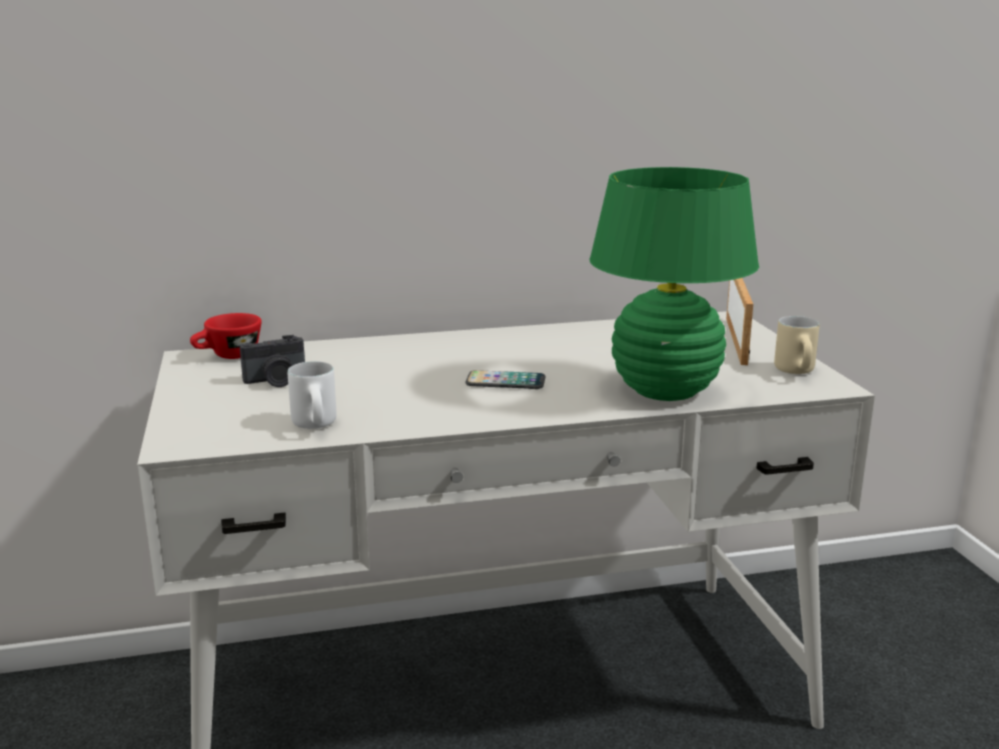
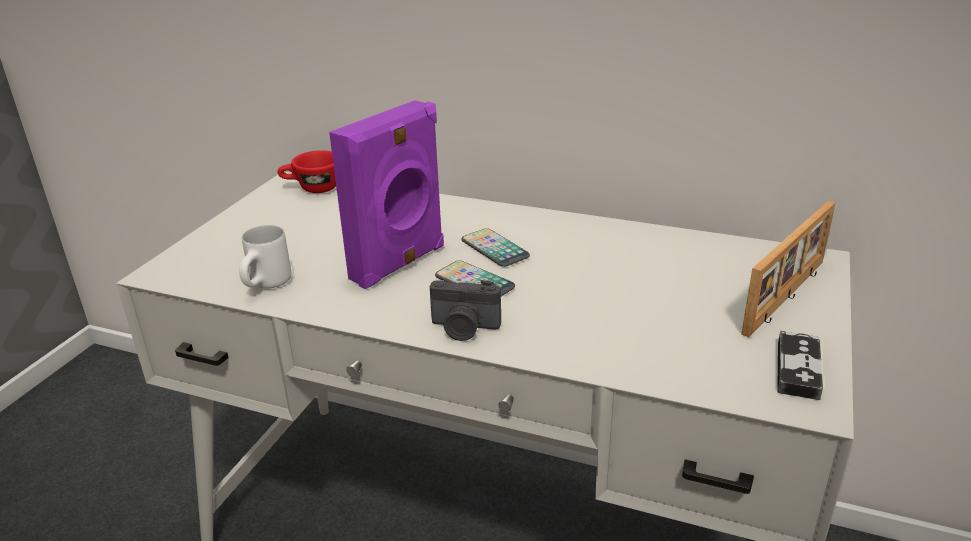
camera: 35 degrees right, 10 degrees up
(276, 381) = (308, 225): camera -> camera (464, 328)
(419, 385) = (400, 264): none -> purple speaker
(485, 359) = (494, 249): none -> phone
(665, 390) = (607, 344): green table lamp -> none
(799, 372) = (798, 369): beige mug -> game controller

